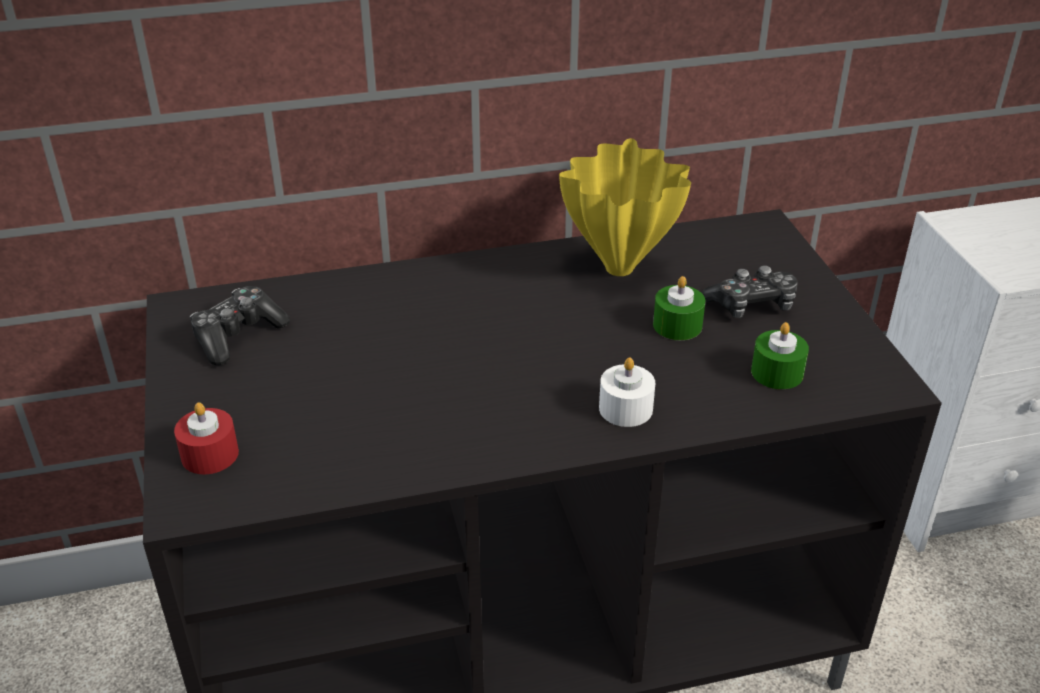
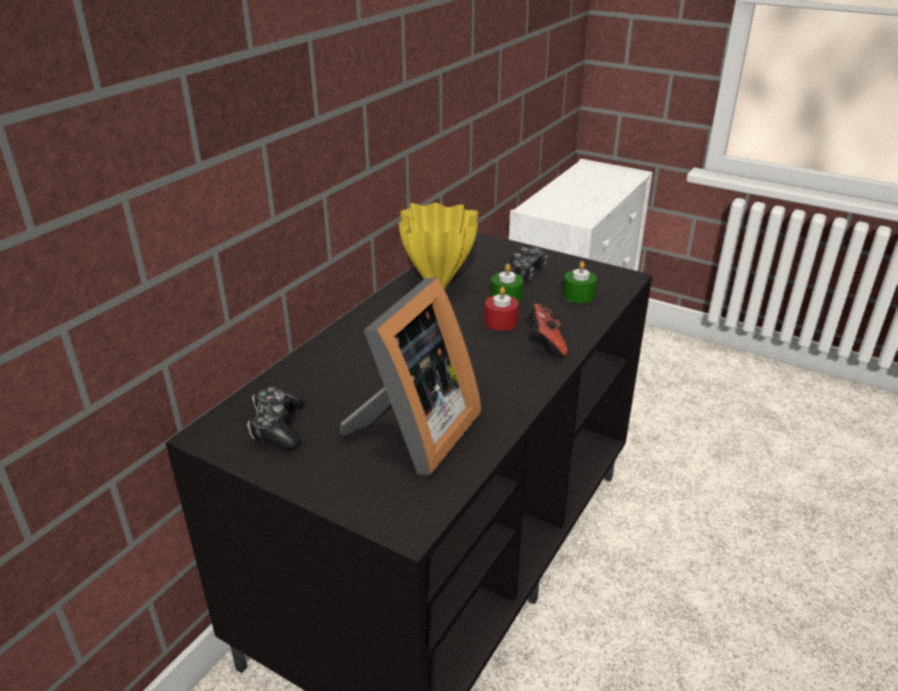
camera: 45 degrees left, 5 degrees down
(210, 454) = (375, 494): red candle -> red candle (501, 322)
(330, 420) = (414, 434): none -> picture frame
(625, 408) = (545, 343): white candle -> game controller

